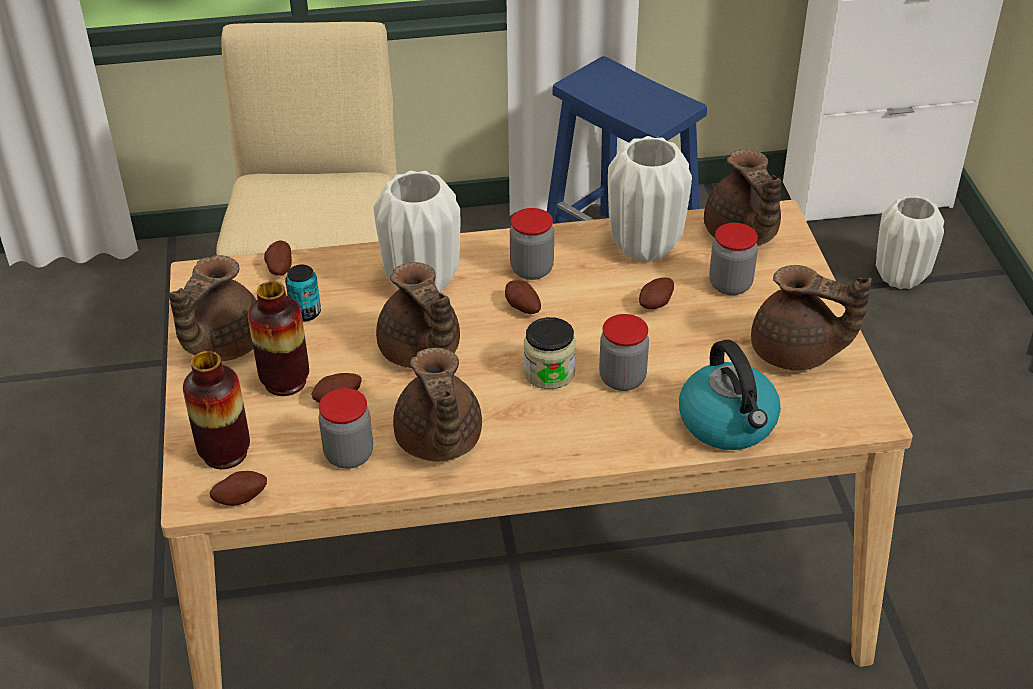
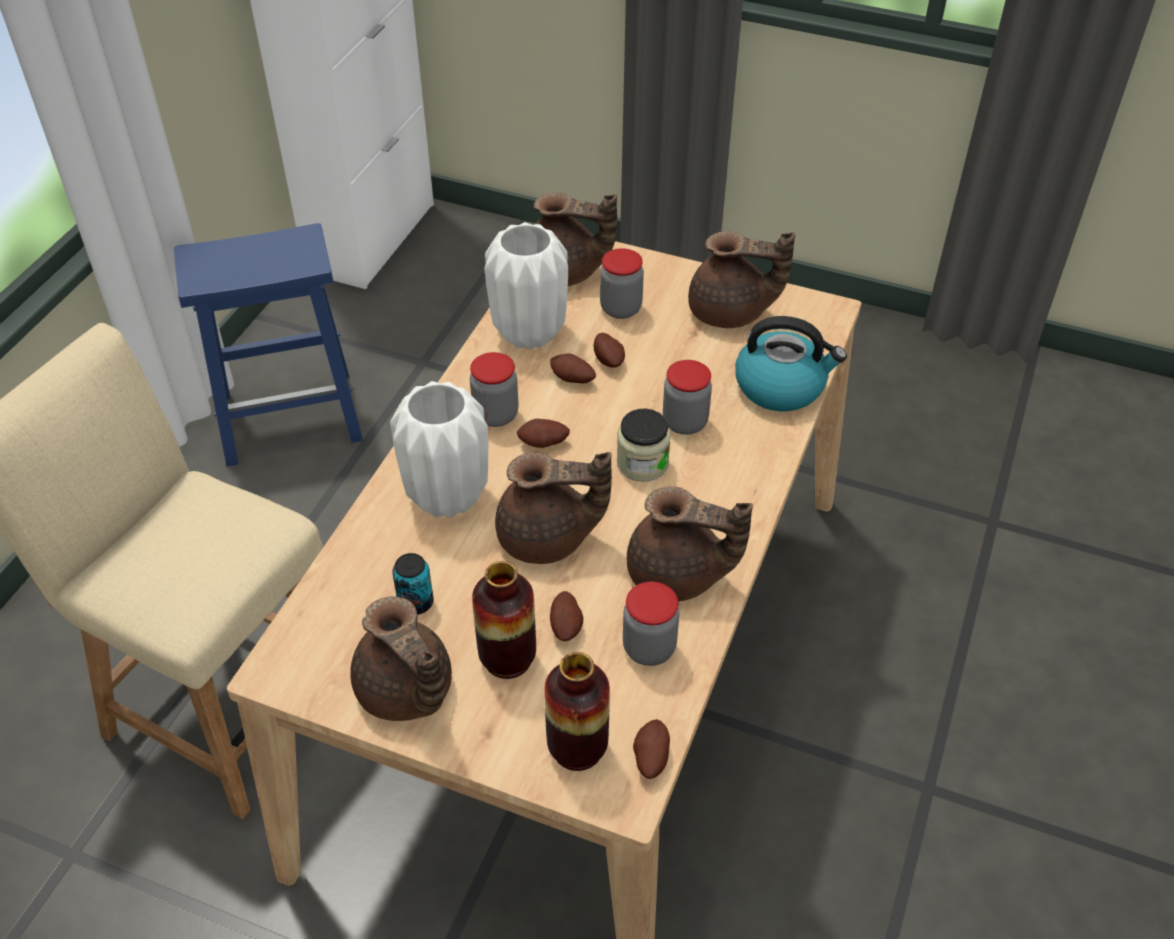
camera: 60 degrees left, 5 degrees up
(279, 268) = (325, 597): potato -> potato (572, 380)
(796, 353) = (730, 313): brown teapot -> brown teapot turned 45 degrees clockwise
(901, 277) = (479, 273): white vase -> none

